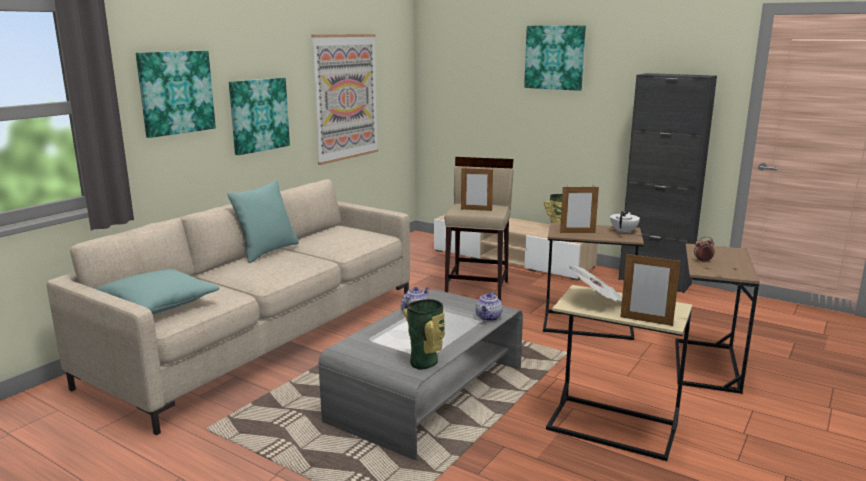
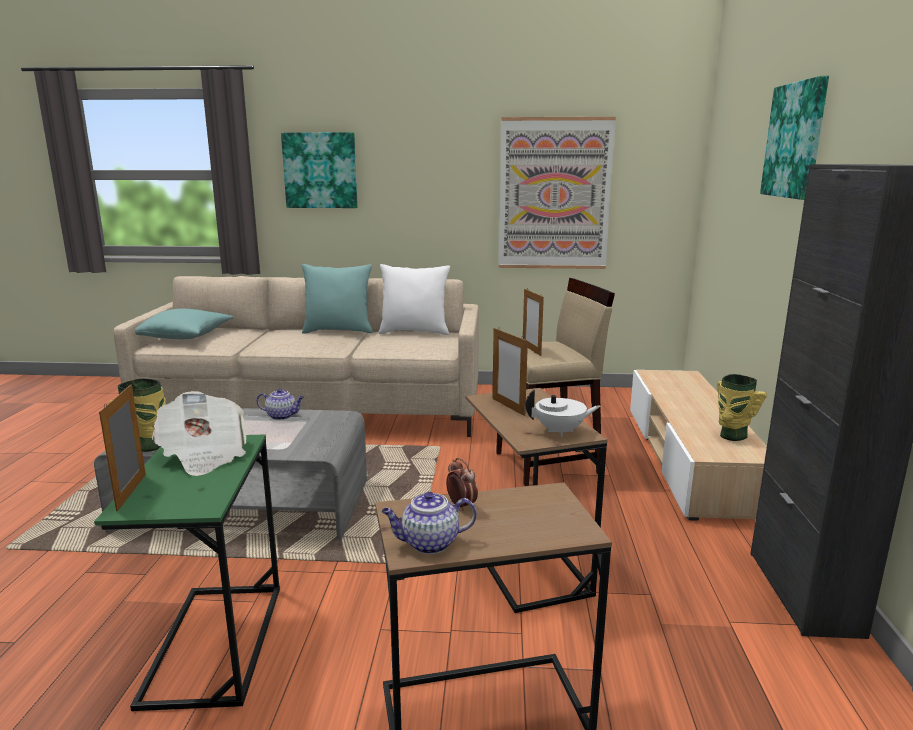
camera: 60 degrees right, 0 degrees up
(258, 115) = (416, 201): picture -> none
(320, 233) = (414, 332): none -> white pillow
(488, 318) = (286, 450): teapot -> teapot (428, 543)
(612, 427) = (215, 643): beige side table -> green side table

